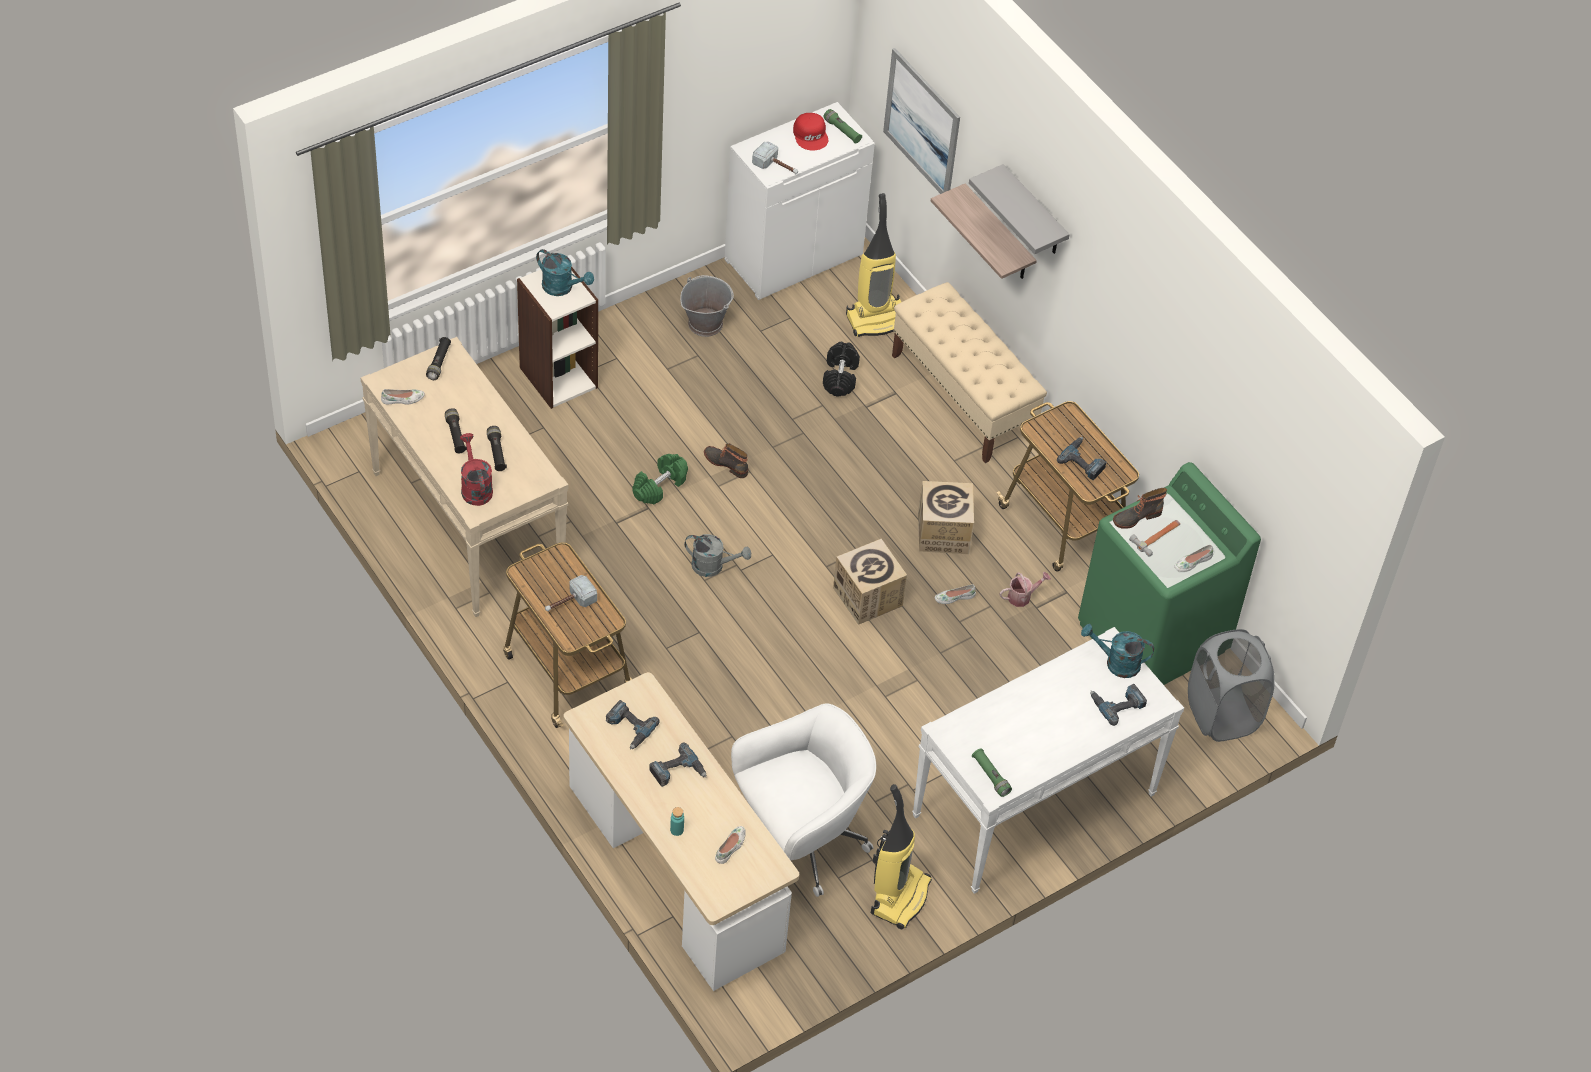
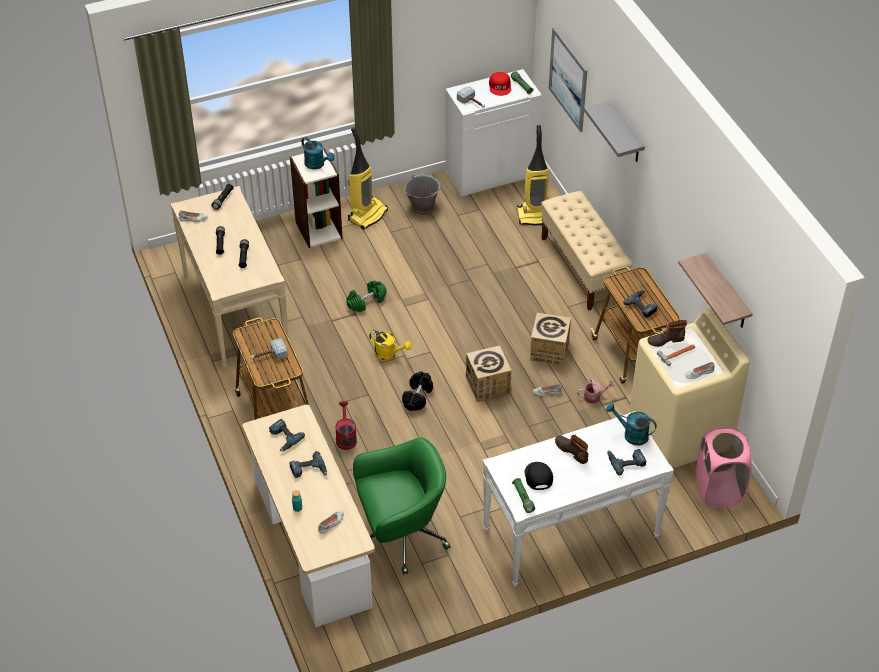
camera: 15 degrees right, 5 degrees down
(475, 487) = (223, 276): red watering can -> red watering can (345, 437)
(713, 566) = (389, 354): grey watering can -> yellow watering can
(726, 463) = (414, 292): boot -> boot (572, 450)
(799, 841) = (401, 536): white office chair -> green office chair
(840, 377) = (503, 248): black dumbbell -> black dumbbell (417, 397)
(899, 896) = (461, 581): vacuum cleaner -> vacuum cleaner (367, 215)
(998, 235) = (607, 153): shelf -> shelf (727, 293)
(1003, 741) = (538, 476): none -> black cap
(1152, 638) = (680, 434): green washing machine -> beige washing machine
(1222, 714) = (718, 490): grey laundry basket -> pink laundry basket

